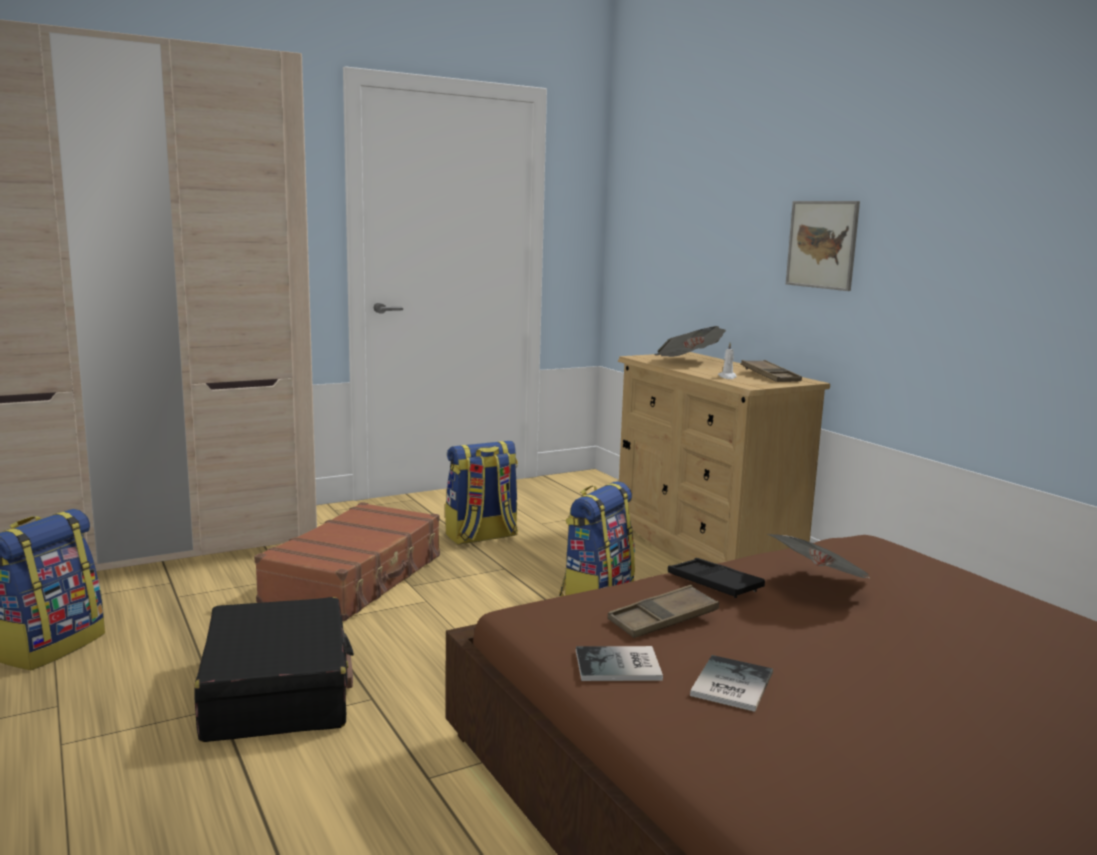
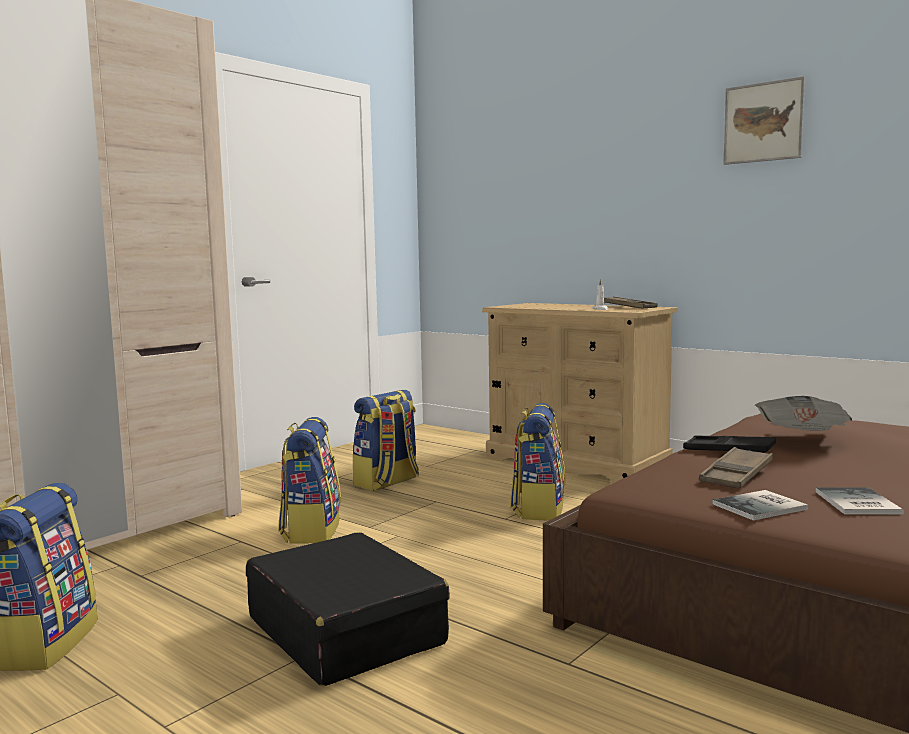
camera: 20 degrees left, 5 degrees down
(356, 579) = (311, 530): brown suitcase -> backpack
(688, 361) = (544, 305): newspaper -> none
(822, 244) = (655, 197): picture -> picture (763, 122)

